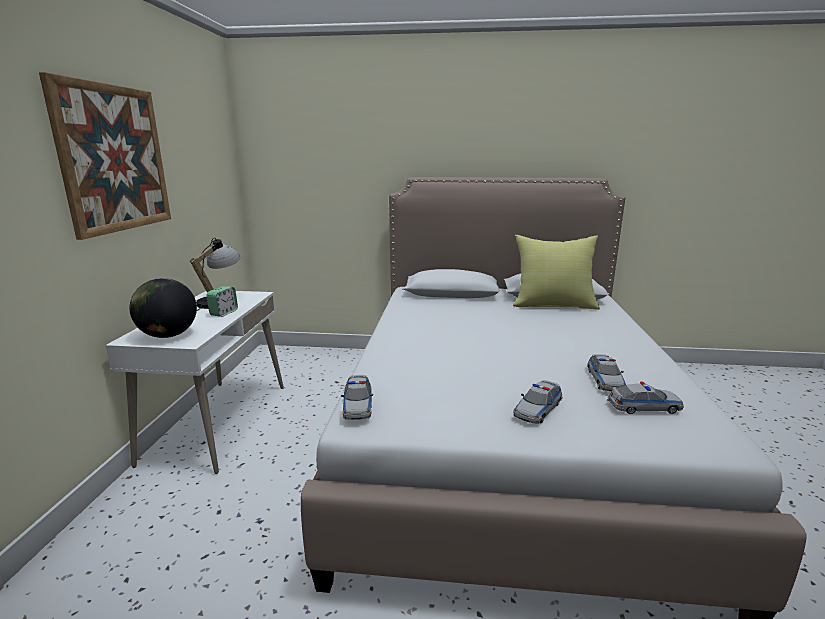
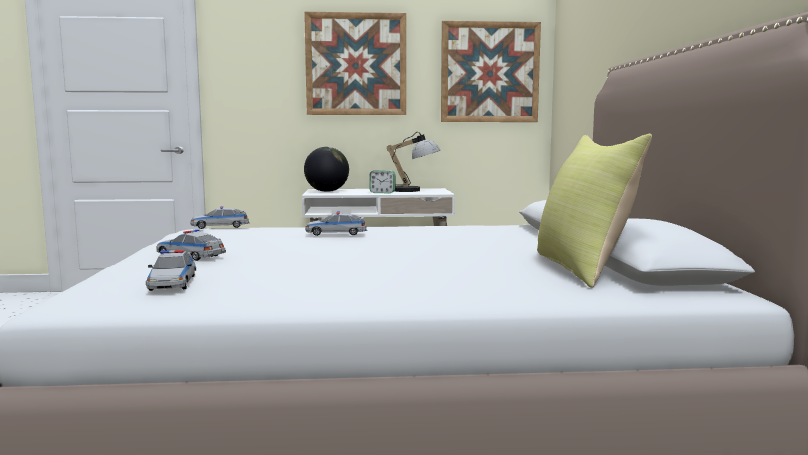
camera: 80 degrees right, 10 degrees down
(211, 164) = (490, 72): none -> picture
(605, 380) = (255, 276): toy car -> toy car (336, 233)

